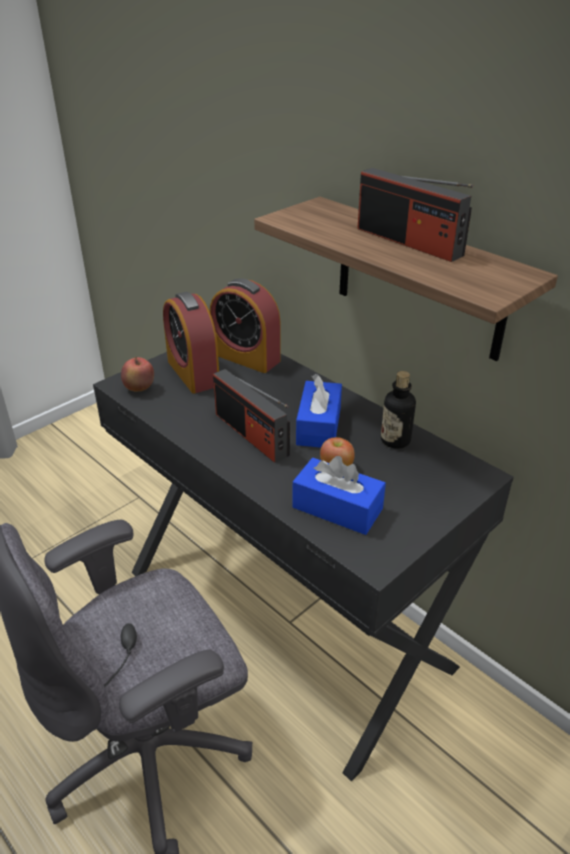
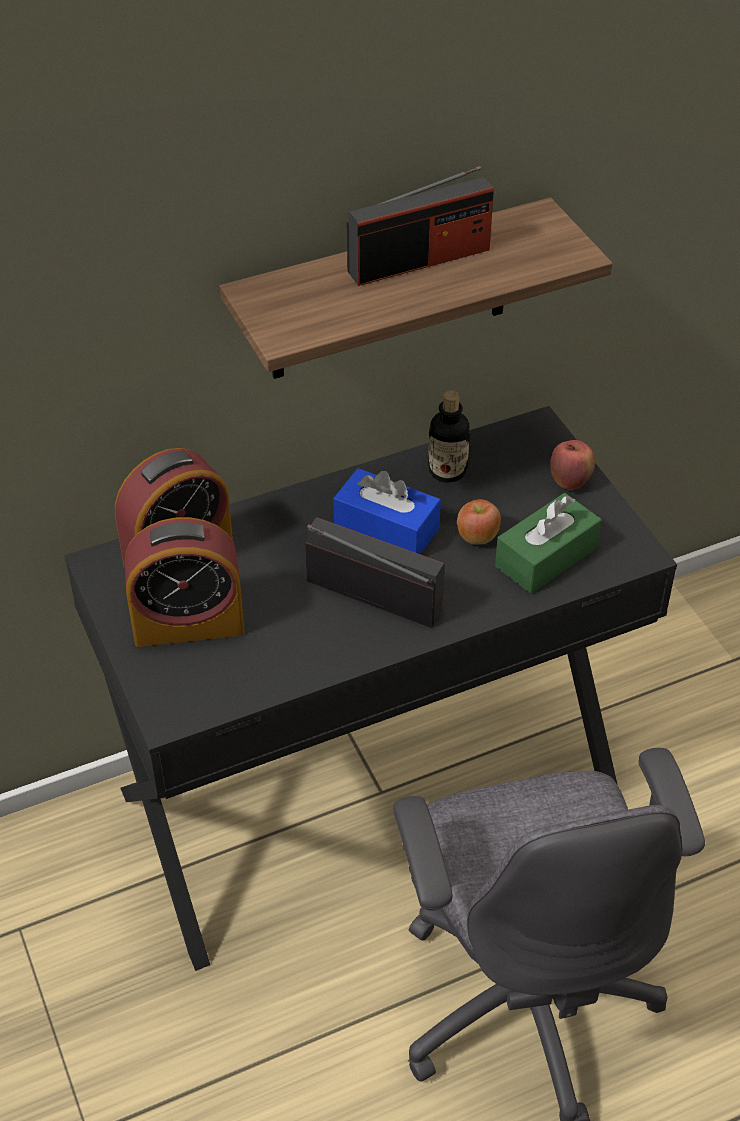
camera: 70 degrees left, 10 degrees up
(139, 389) = (197, 693): apple -> apple (570, 481)
(251, 434) = (373, 595): radio -> radio turned 135 degrees counterclockwise
(337, 508) = (546, 557): blue tissue box -> green tissue box

